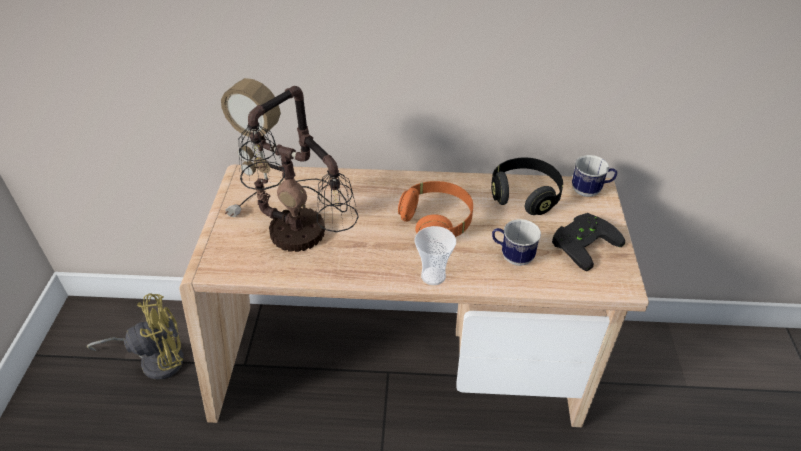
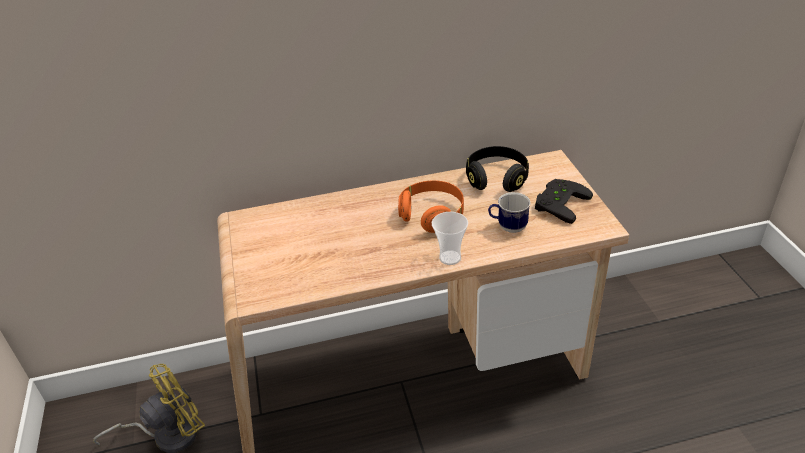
camera: 15 degrees left, 5 degrees down
(299, 235) = (316, 255): table lamp -> none
(590, 191) = (547, 163): mug -> none

